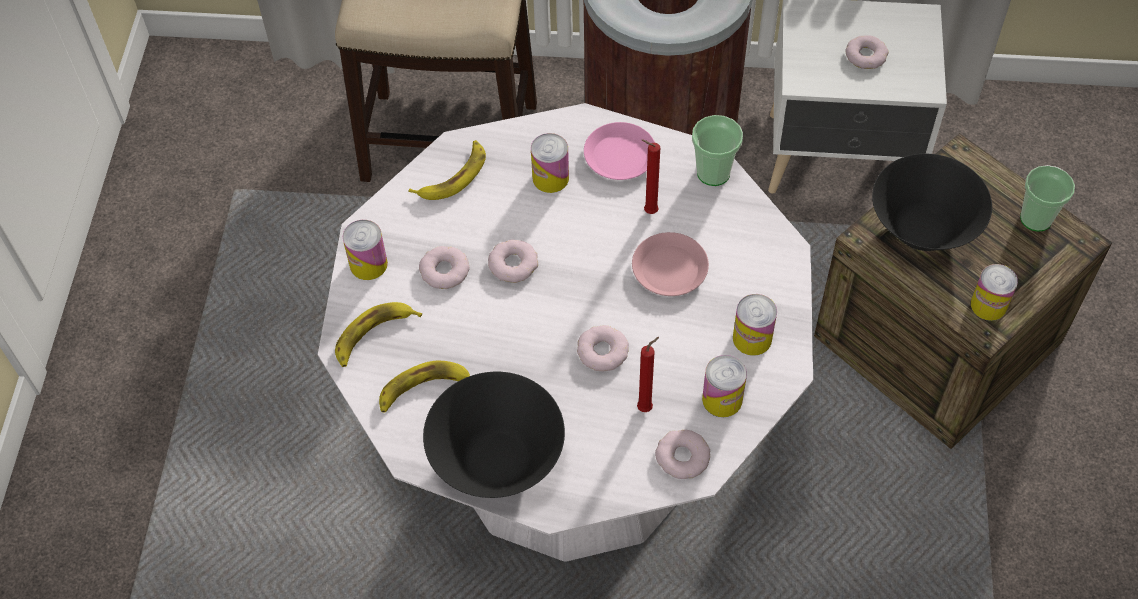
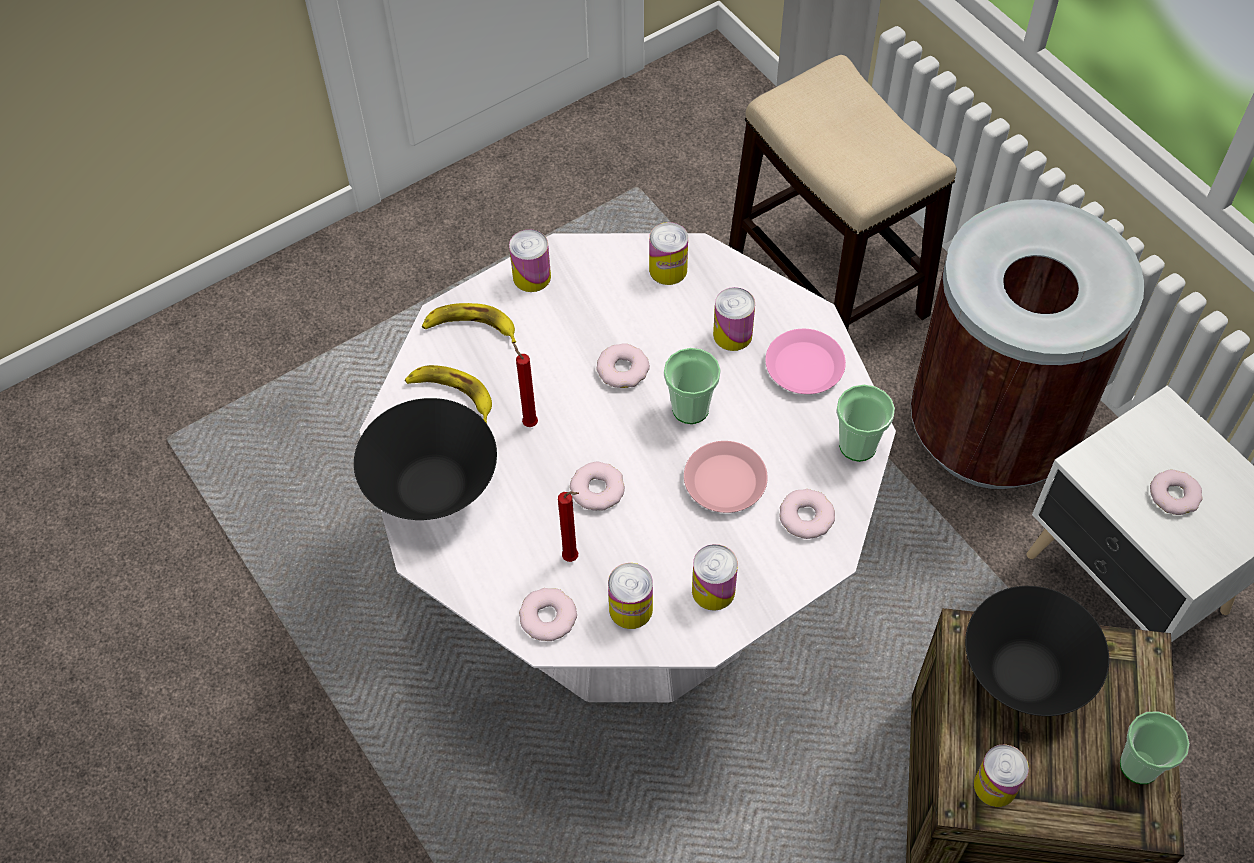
camera: 50 degrees right, 0 degrees up
(444, 271) = (572, 329): donut -> donut (806, 517)
(453, 176) = (668, 269): banana -> can
(588, 247) = (690, 408): none -> cup
(648, 211) = (768, 426): red candle -> red candle (529, 422)

